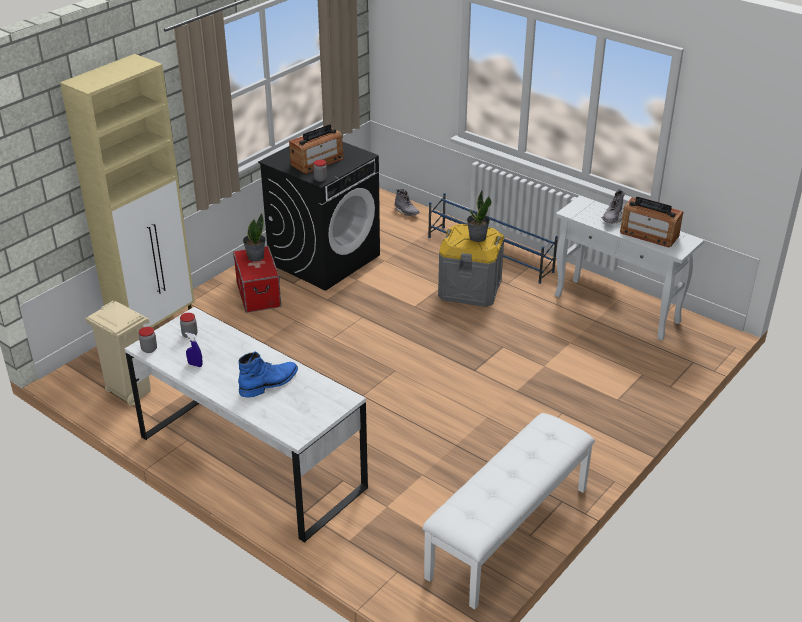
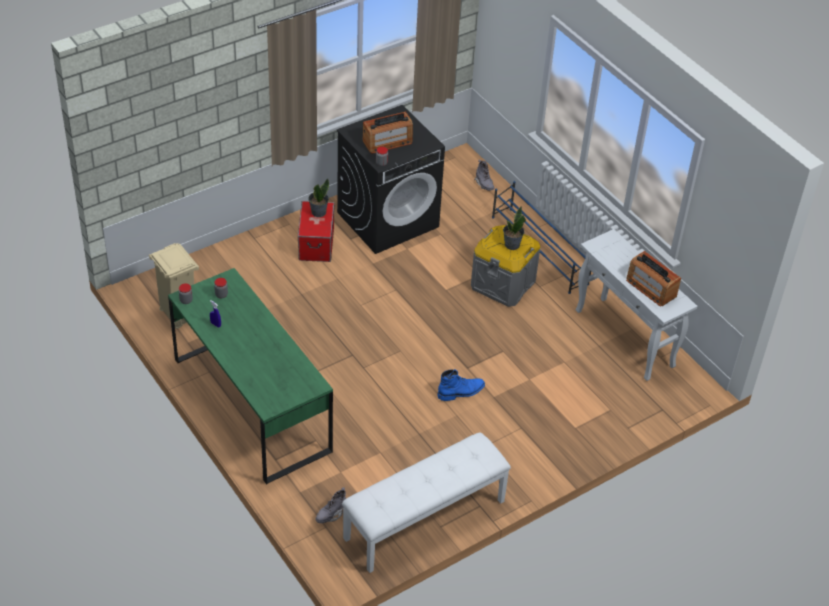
camera: 15 degrees right, 10 degrees up
(155, 327) = (218, 256): beige cabinet -> none
(251, 461) = (252, 404): white desk -> green desk
(269, 383) = (265, 356): blue boot -> blue boot (461, 392)
(612, 219) = (627, 263): grey boot -> grey boot (331, 514)

